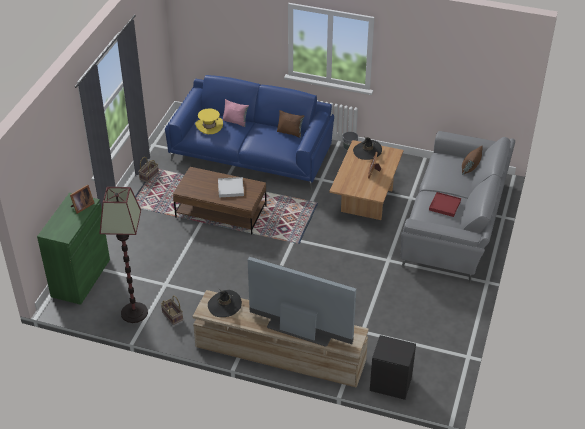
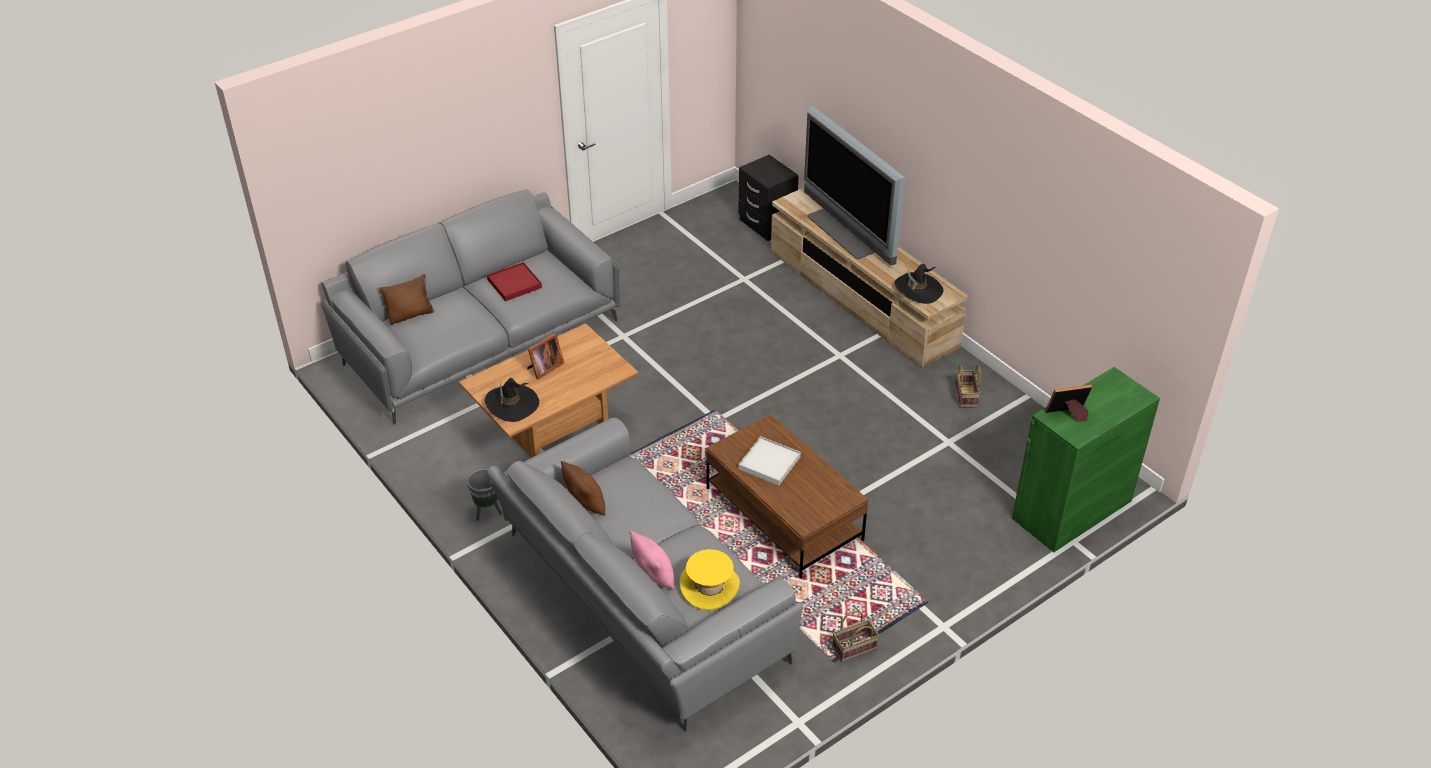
camera: 145 degrees left, 0 degrees up
(134, 312) = (1016, 424): floor lamp -> none
(252, 154) = (640, 598): blue sofa -> grey sofa

